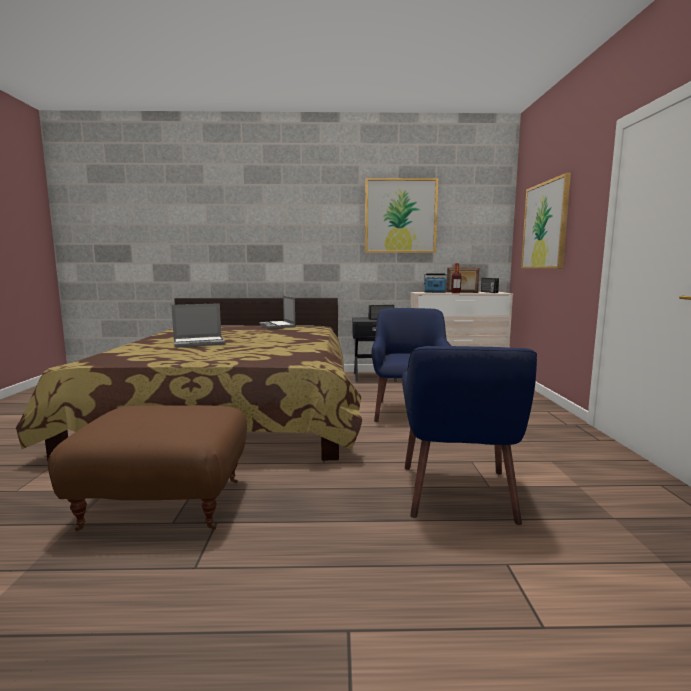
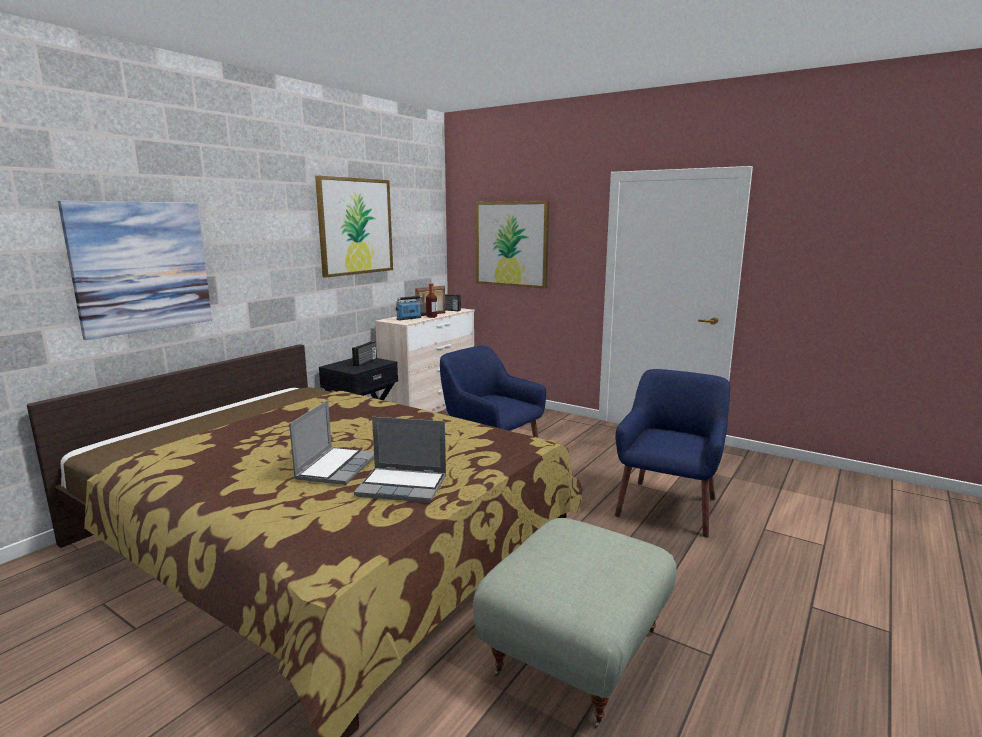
camera: 55 degrees left, 5 degrees up
(165, 502) = (575, 650): brown ottoman -> grey ottoman
(239, 235) = (142, 267): none -> picture
(278, 326) = (283, 406): laptop -> laptop (403, 486)
(458, 493) = (668, 506): blue armchair -> blue armchair turned 105 degrees counterclockwise

